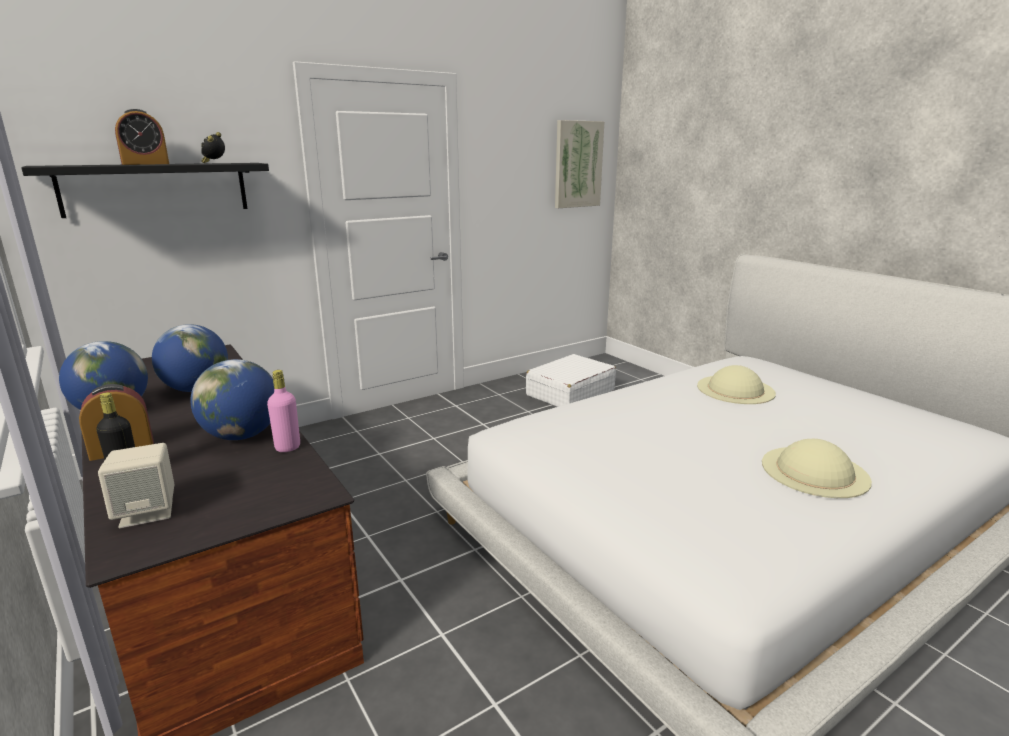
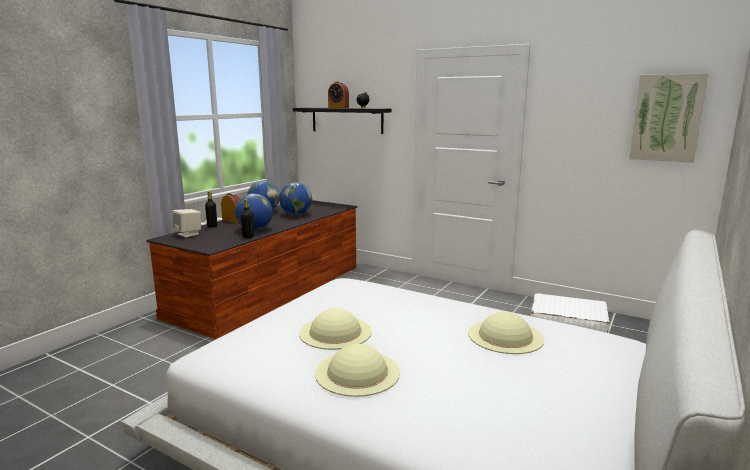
camera: 65 degrees right, 5 degrees down
(288, 447) = (248, 237): pink bottle -> black bottle
(701, 464) = (335, 332): none -> beige hat

